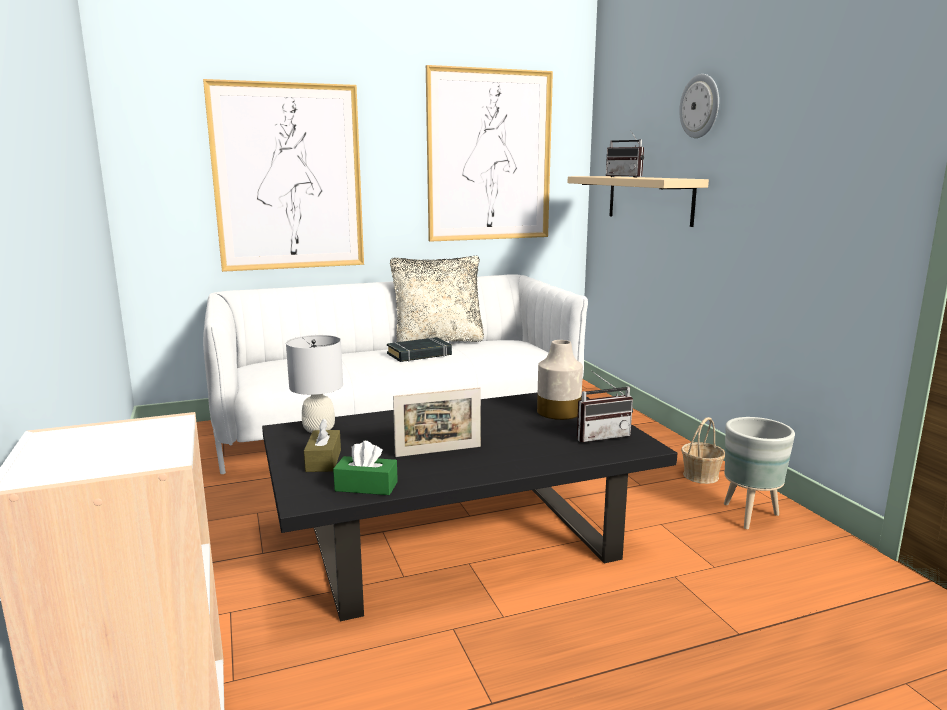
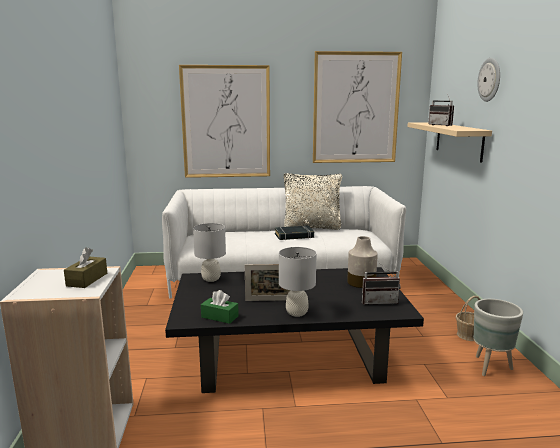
camera: 15 degrees right, 0 degrees up
(323, 460) = (204, 298): brown tissue box -> brown tissue box (87, 279)
(488, 467) = (295, 313): none -> grey table lamp

